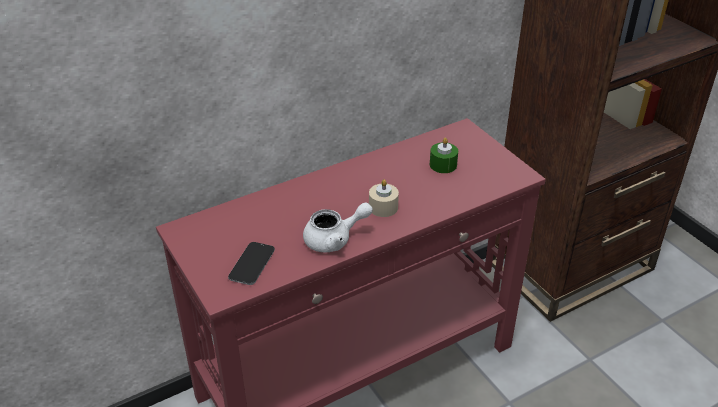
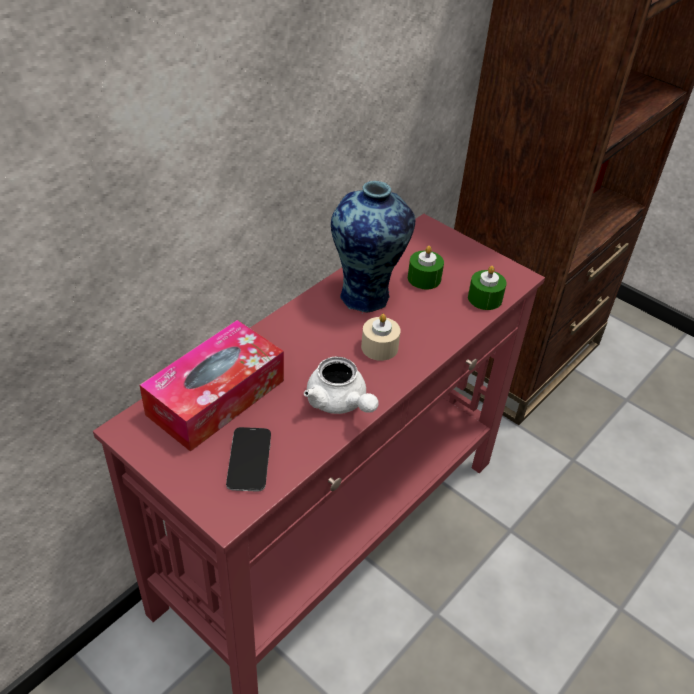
camera: 20 degrees left, 5 degrees up
(247, 220) = (216, 397): none -> tissue box
(334, 239) = (340, 403): white teapot -> white teapot turned 90 degrees clockwise
(391, 170) = (367, 295): none -> vase
(485, 186) = (485, 298): none -> green candle

